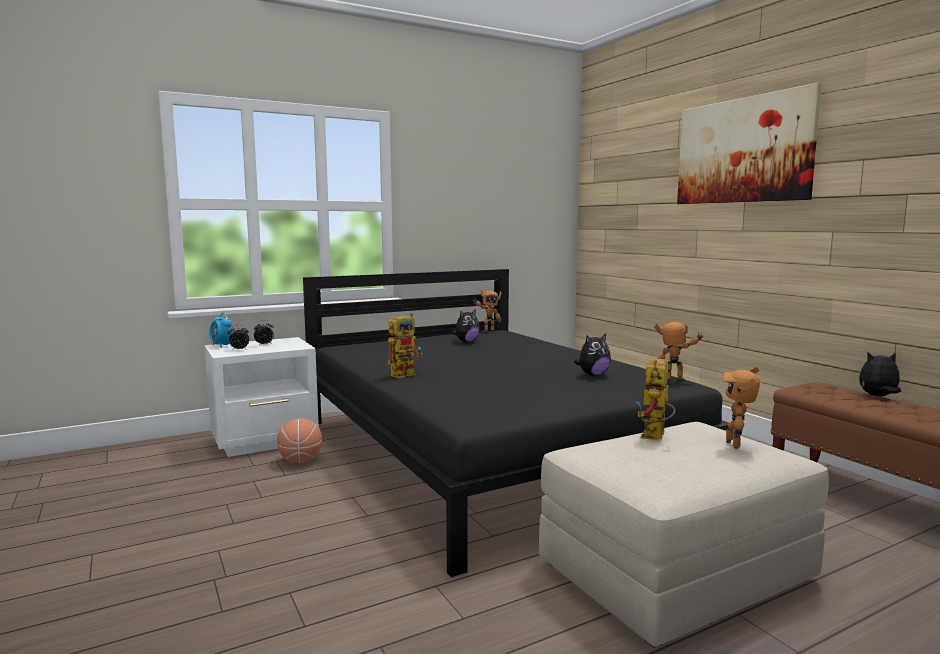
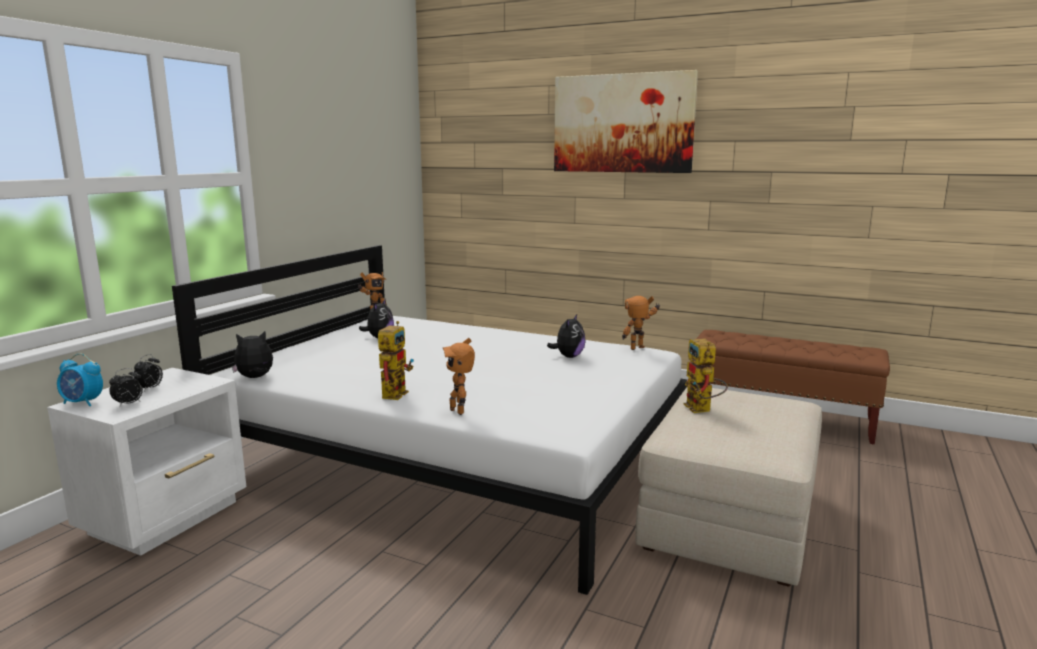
camera: 35 degrees left, 5 degrees up
(300, 460) = (255, 528): basketball -> none
(488, 453) = (454, 456): black bed -> white bed
(736, 444) = (757, 401): toy robot -> toy robot (459, 411)
(878, 396) = (760, 335): plush toy -> plush toy (255, 378)

